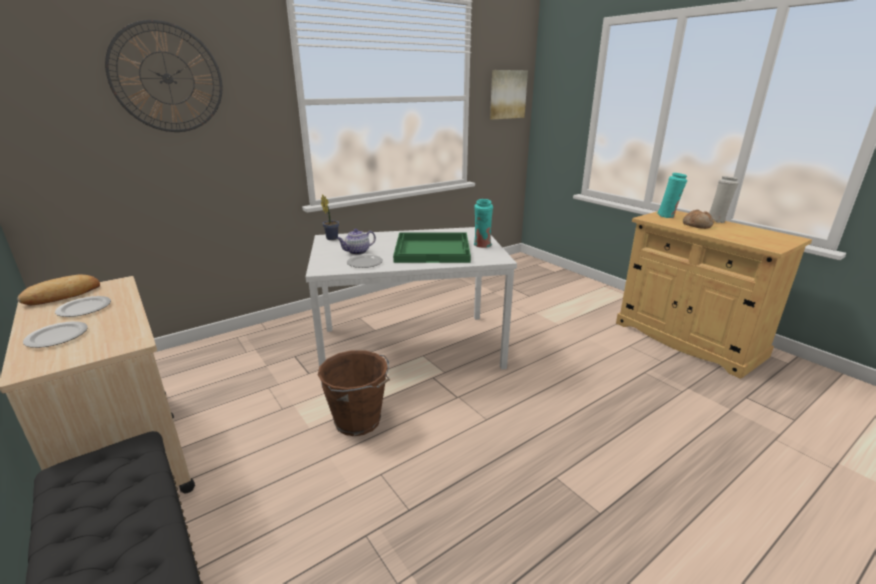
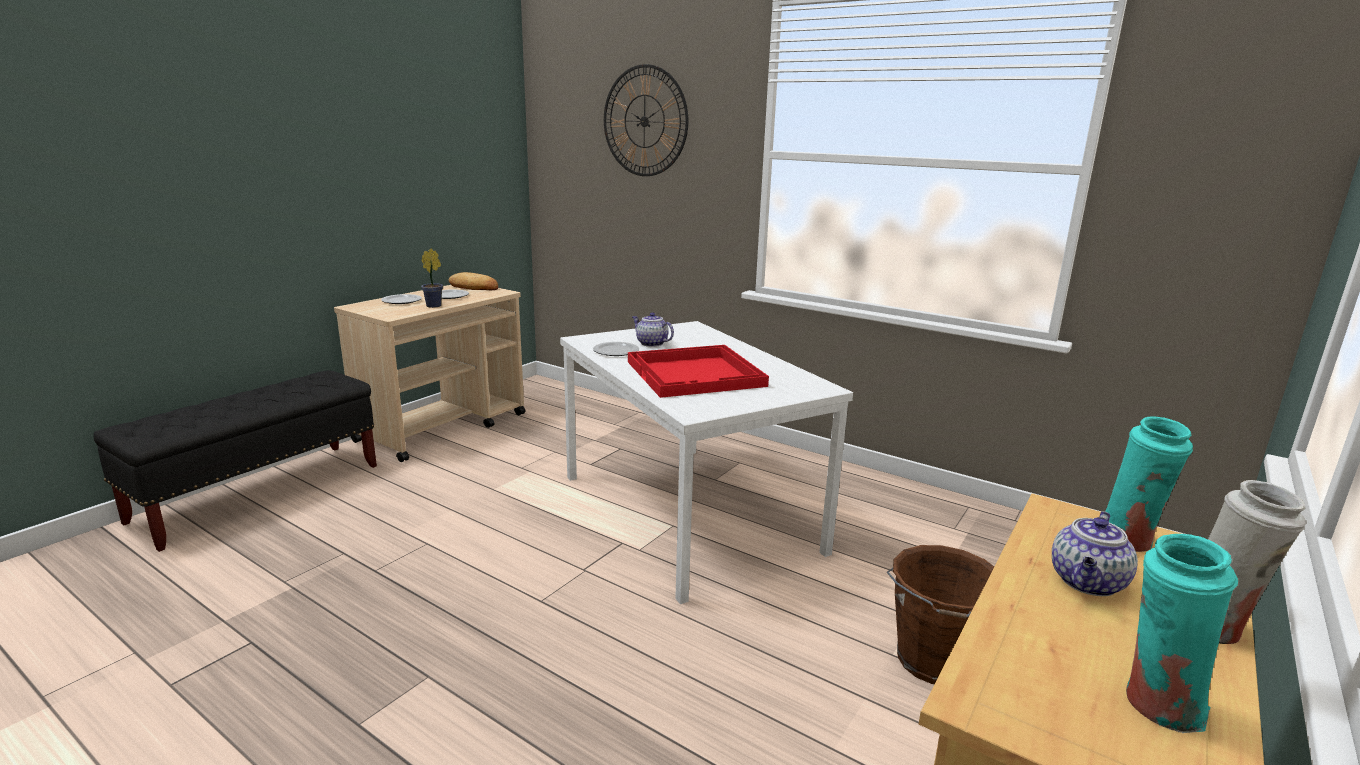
camera: 70 degrees right, 5 degrees down
(331, 238) = (691, 328): potted plant -> potted plant (435, 305)
(359, 421) = (511, 512): brown bucket -> brown bucket (934, 662)
(433, 249) = (696, 374): green tray -> red tray
(482, 245) = (744, 398): turquoise vase -> turquoise vase (1157, 706)
(507, 94) = (1231, 171): picture -> none
(697, 225) = (1088, 583): bread -> teapot

